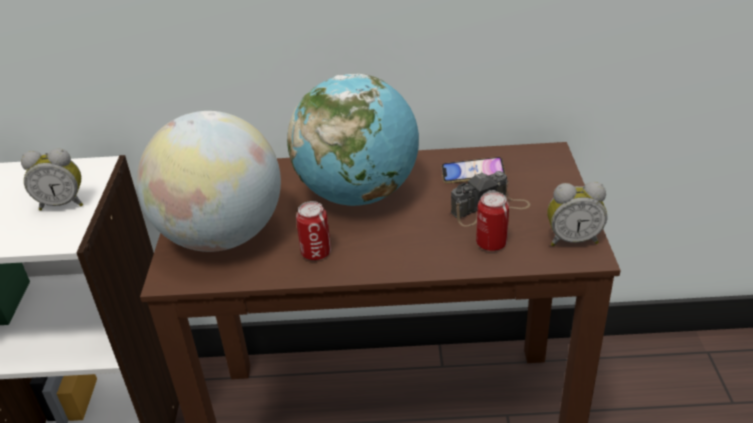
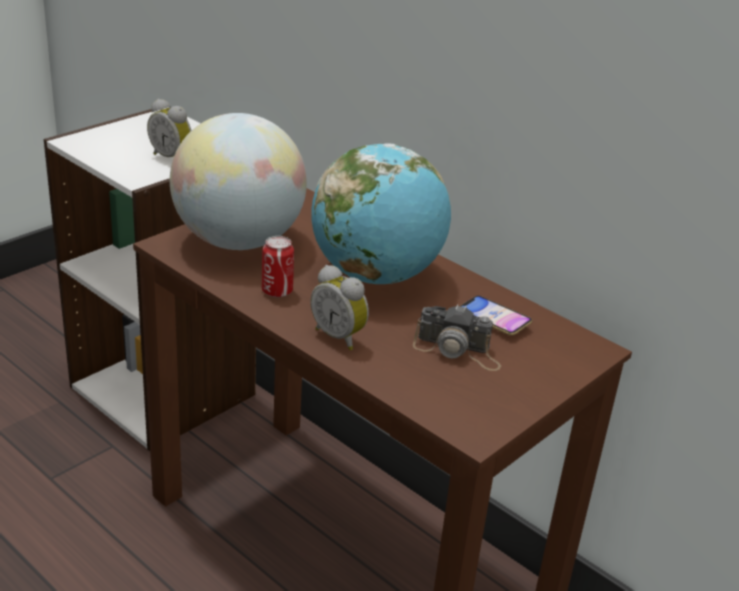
camera: 40 degrees right, 5 degrees down
(491, 243) = (411, 372): can -> none
(572, 239) = (483, 415): alarm clock -> alarm clock (340, 336)

